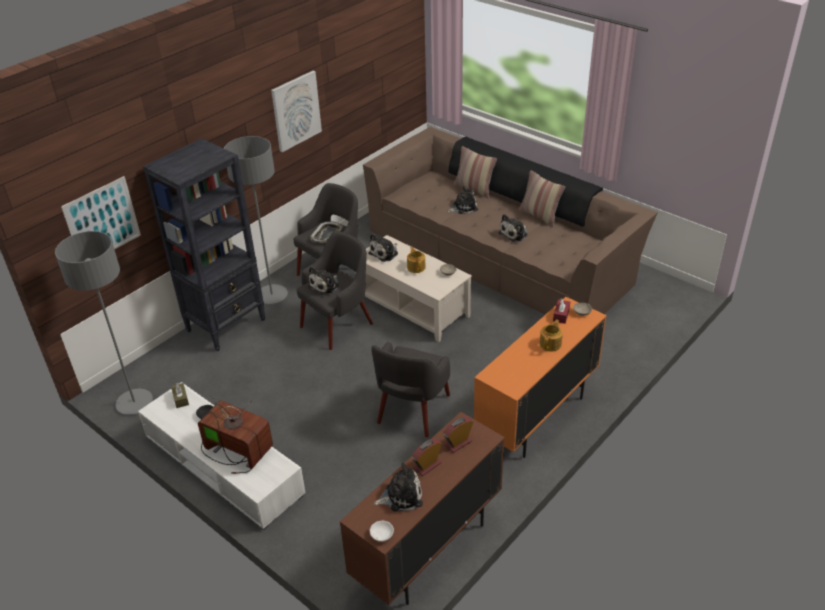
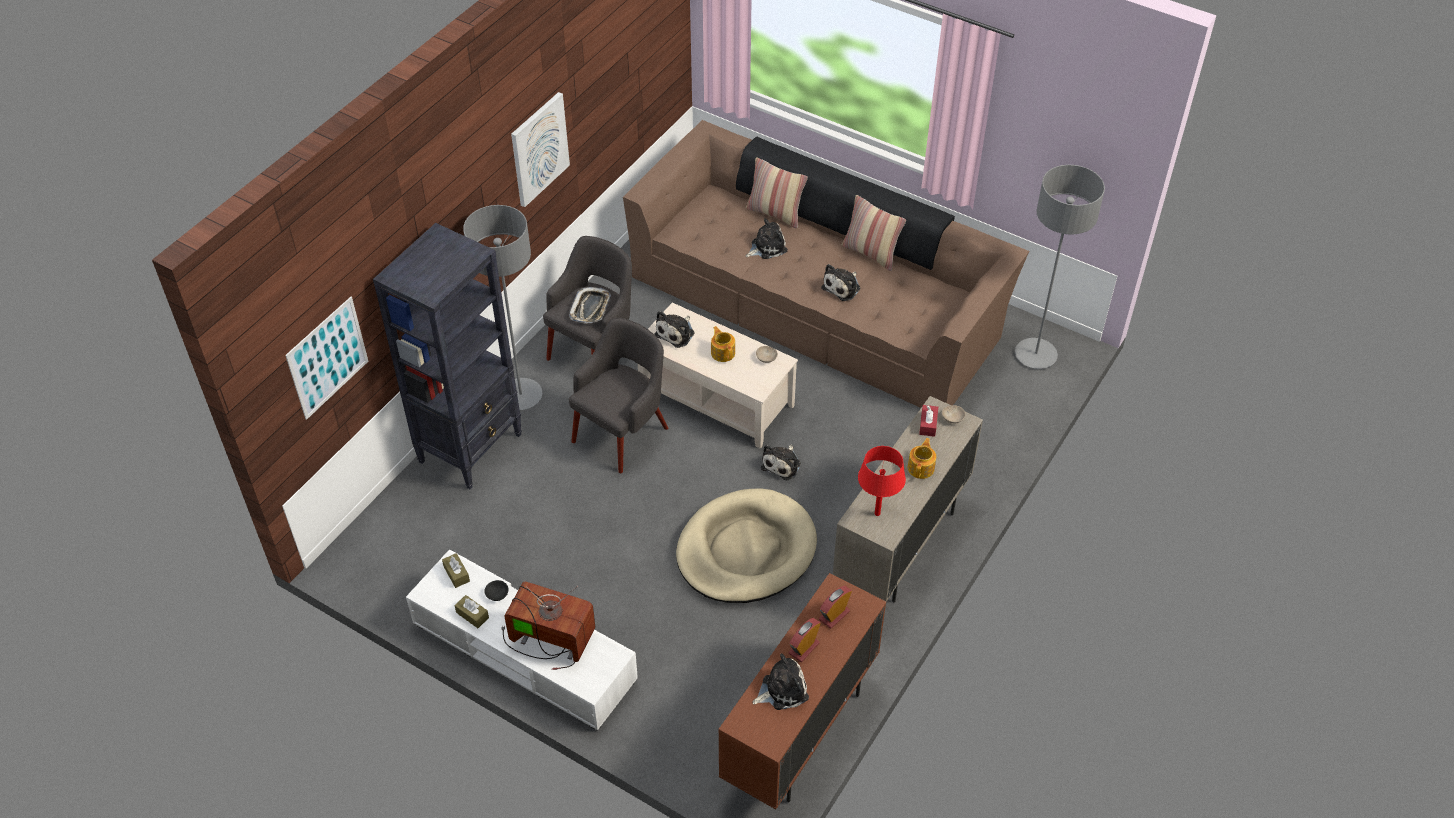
camera: 10 degrees left, 10 degrees up
(134, 403) = (381, 577): grey floor lamp -> grey floor lamp (1035, 355)
(183, 428) = (472, 615): none -> brown tissue box
(325, 286) = (608, 391): plush toy -> plush toy (782, 464)
(382, 535) = (771, 740): white bowl -> none
(413, 410) = (746, 550): grey armchair -> beige dog bed
(508, 372) = (877, 513): none -> red table lamp
(536, 418) = (901, 546): orange cabinet -> beige cabinet

